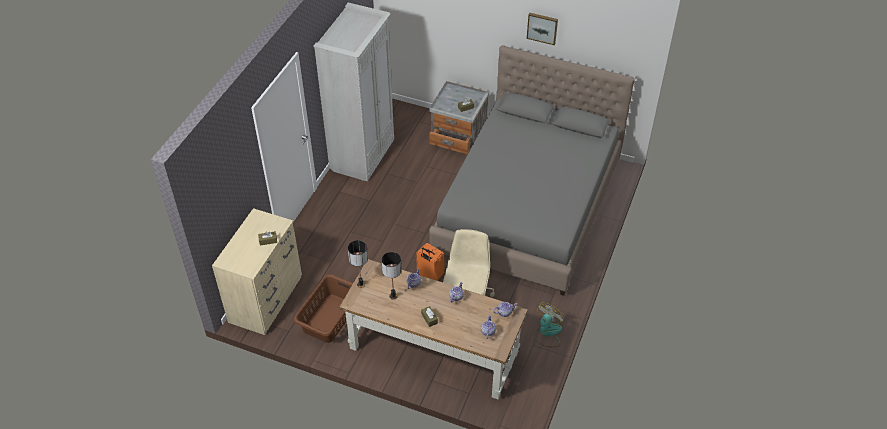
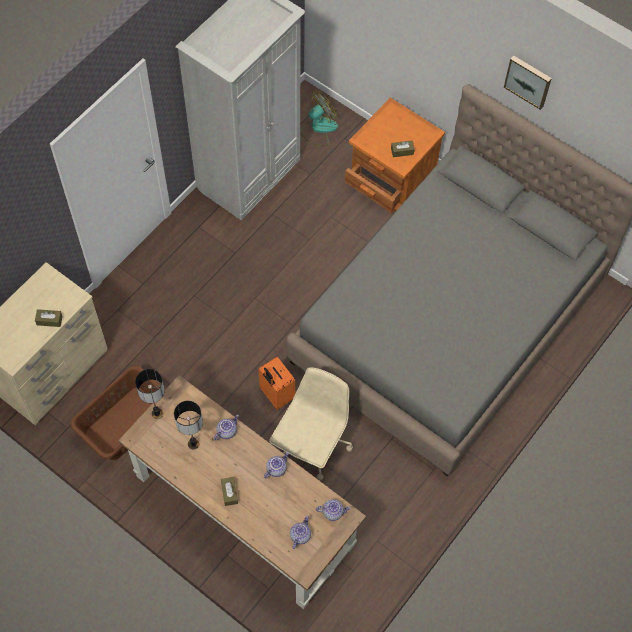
camera: 15 degrees right, 15 degrees up
(458, 137) = (390, 178): grey nightstand -> orange nightstand
(547, 333) = (403, 528): fan -> fan (318, 128)

